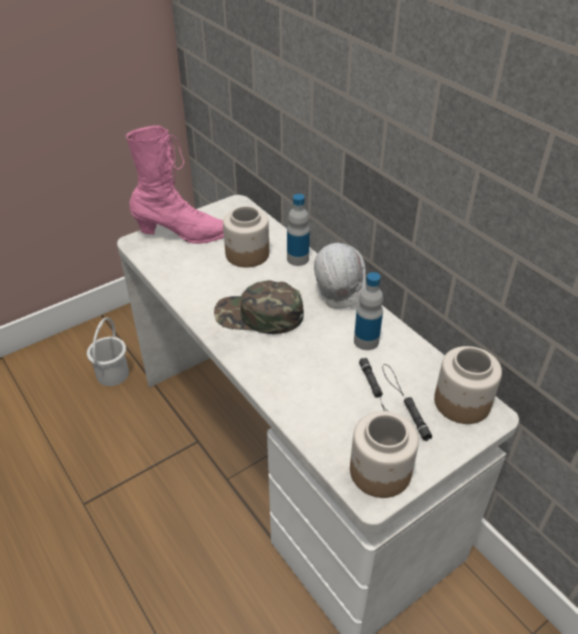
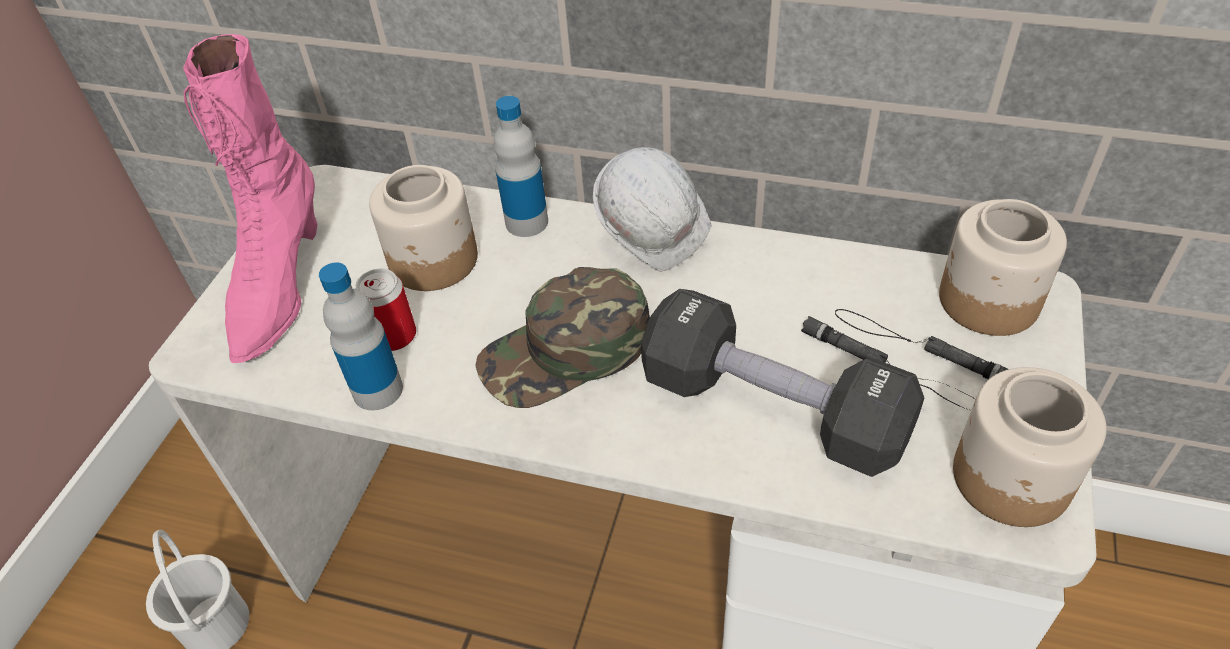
camera: 35 degrees left, 5 degrees up
(184, 234) = (279, 288): pink boot -> pink boot turned 135 degrees clockwise
(204, 274) = (394, 335): none -> can
(313, 384) = (773, 408): none -> black dumbbell
(366, 341) = (770, 291): bottle -> bottle (377, 390)

